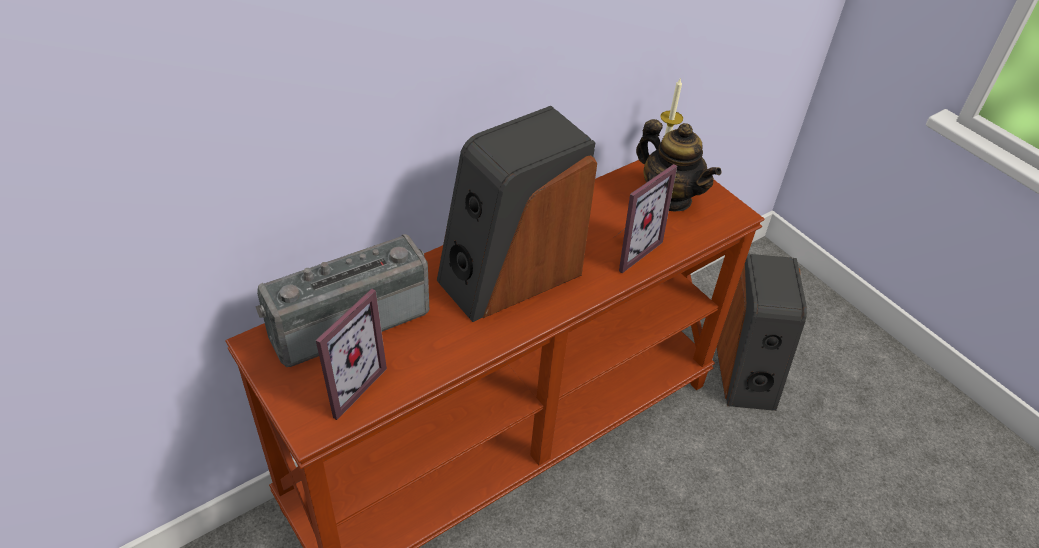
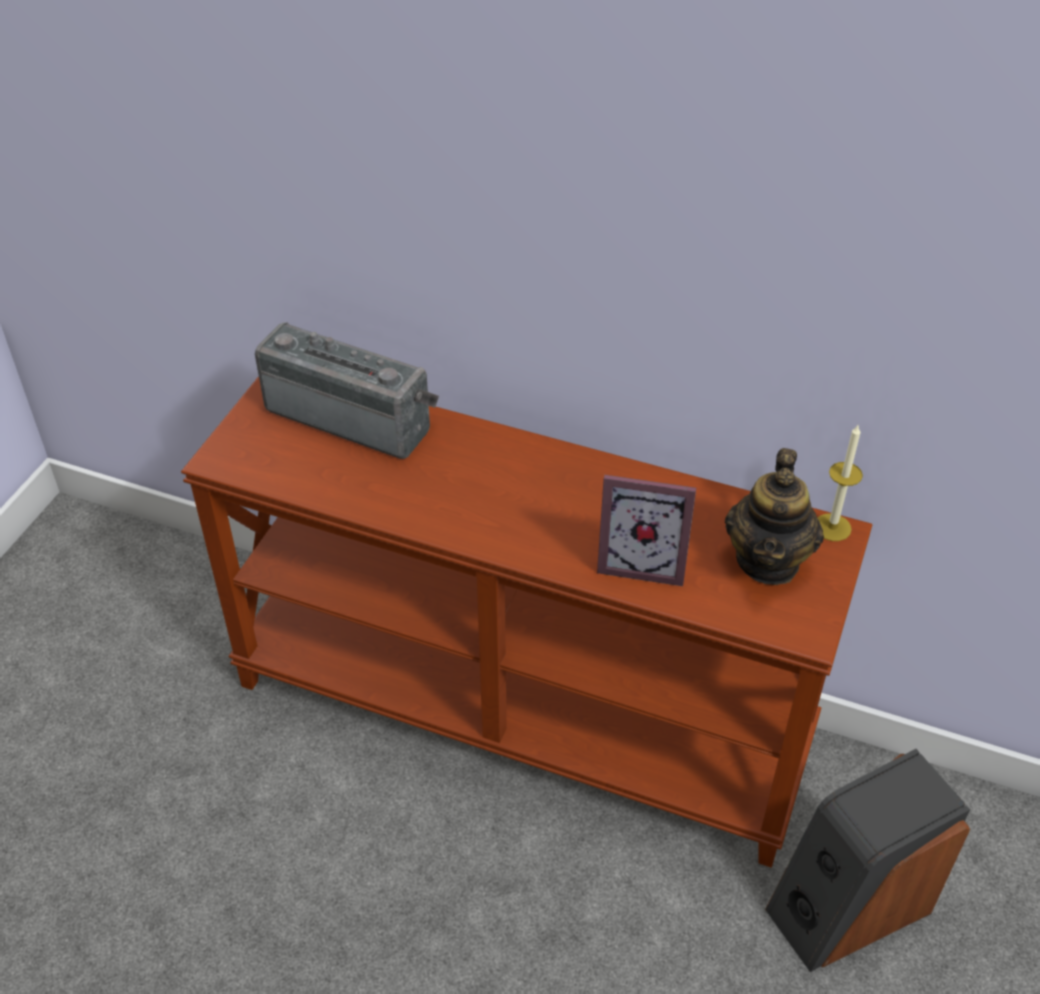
camera: 60 degrees right, 0 degrees up
(345, 383) = (279, 453): picture frame -> none
(509, 275) = (509, 490): speaker -> none

